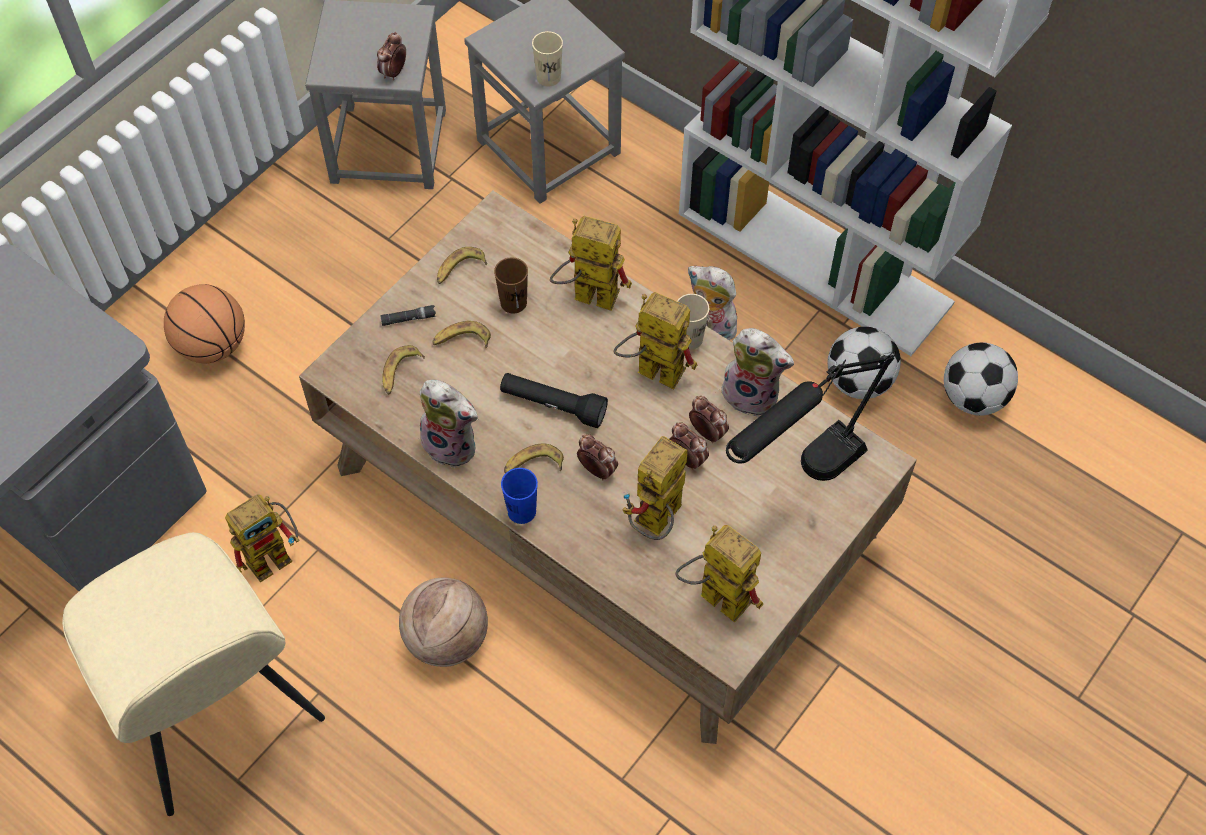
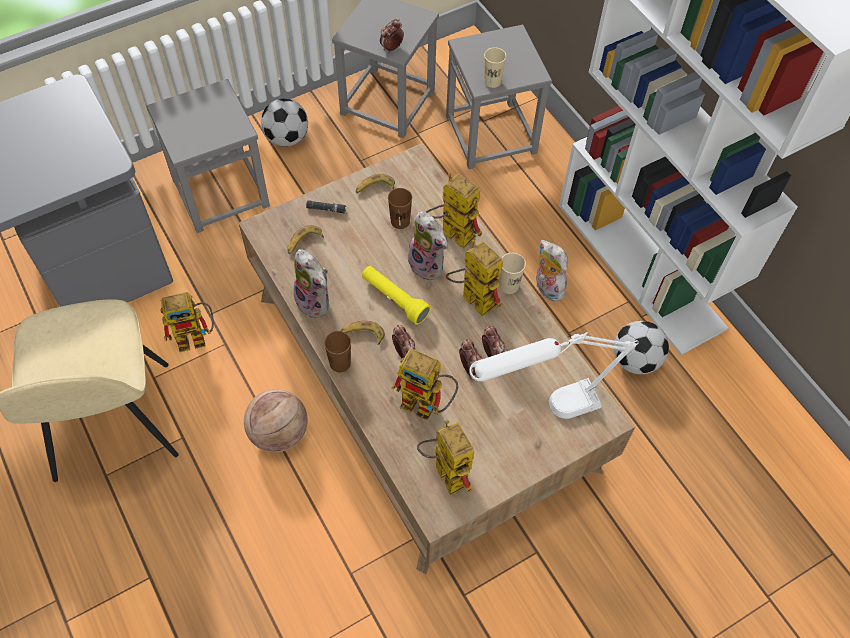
camera: 20 degrees right, 0 degrees up
(212, 345) = (220, 192): basketball -> grey stool
(461, 340) = (354, 235): banana -> none
(521, 511) = (340, 363): blue cup -> brown cup
(553, 405) = (394, 299): black flashlight -> yellow flashlight
(656, 524) = (427, 405): toy robot -> toy robot turned 120 degrees counterclockwise
(752, 394) = (536, 339): plush toy -> plush toy (428, 265)
(799, 480) = (542, 411): black table lamp -> white table lamp
(973, 397) = (714, 399): football -> football (287, 138)

